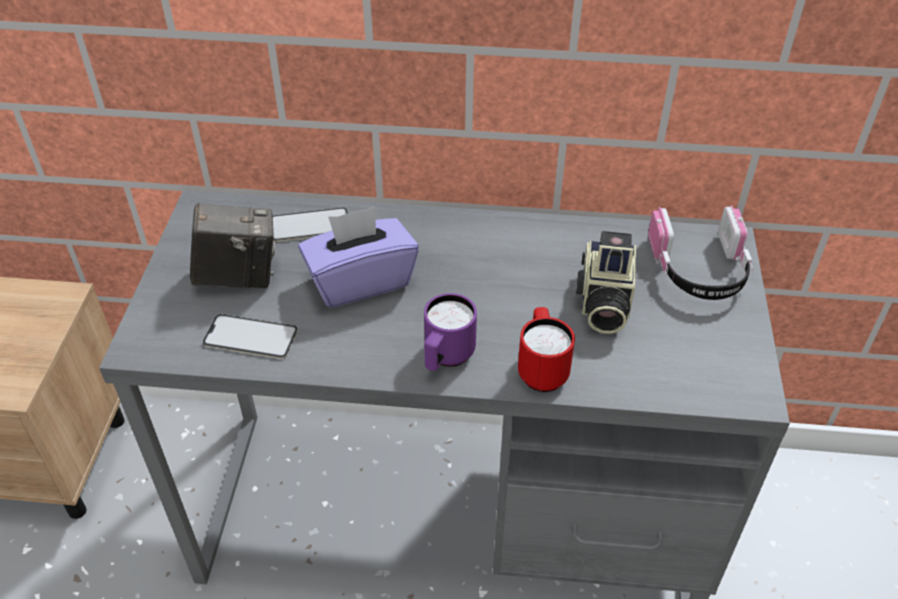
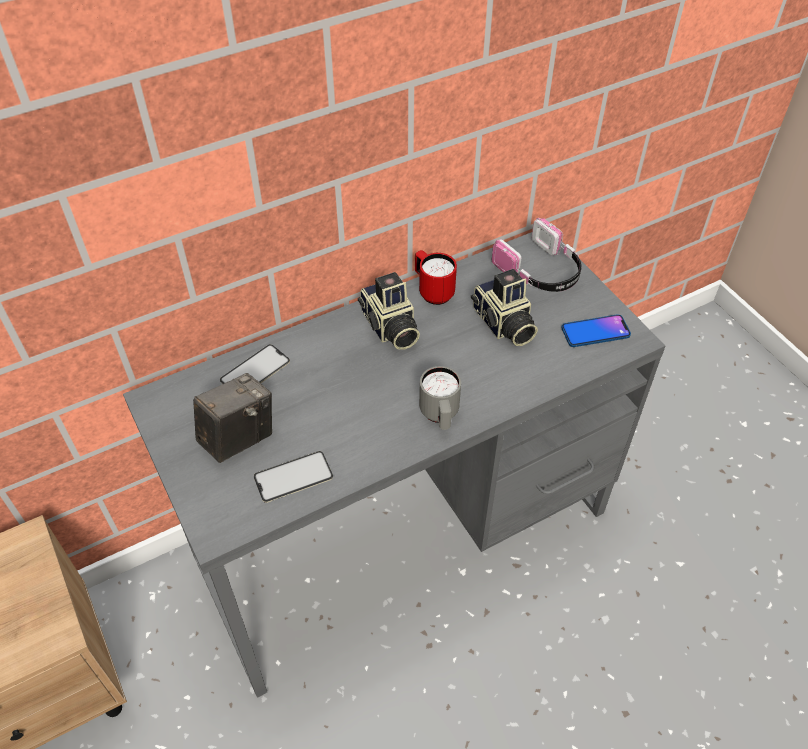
camera: 35 degrees left, 5 degrees up
(360, 280) = (332, 393): purple tissue box -> none
(446, 358) = (440, 416): purple mug -> grey mug
(475, 248) = (389, 328): none -> camera
(541, 369) = (505, 390): red mug -> red mug (432, 291)
(708, 363) = (595, 332): none -> phone

